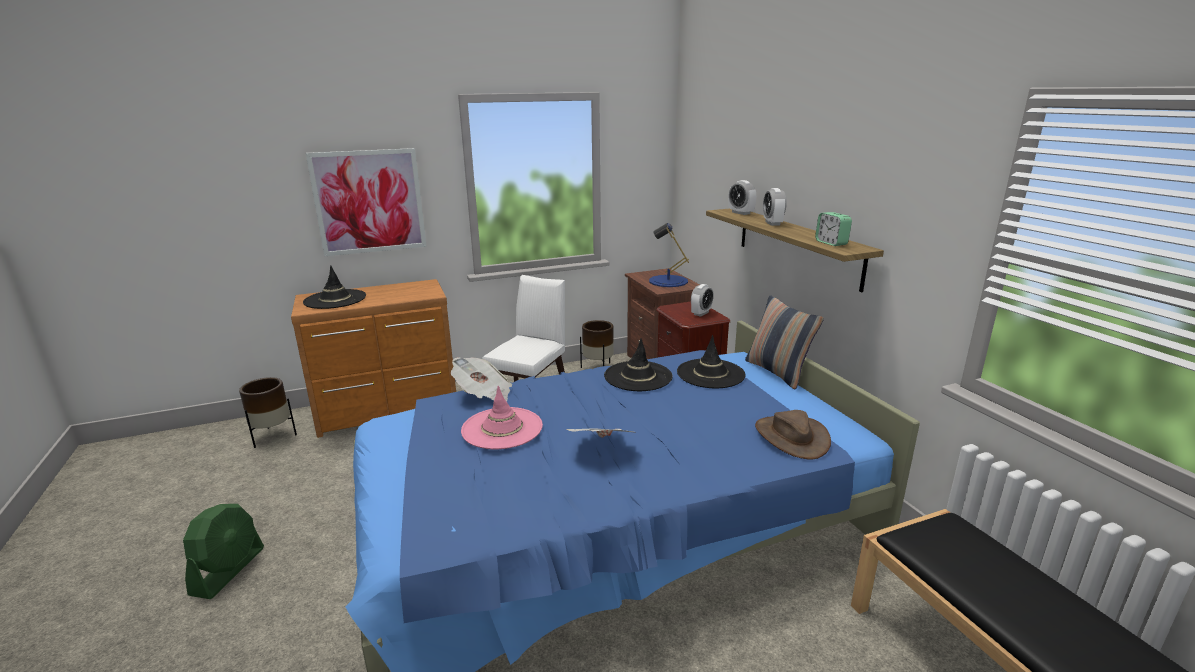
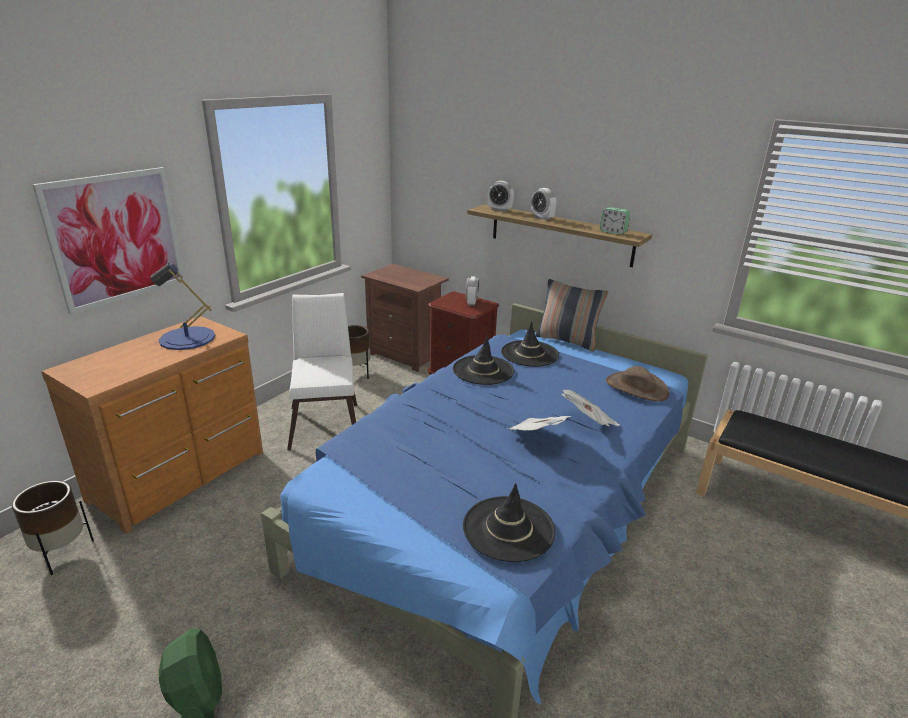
camera: 35 degrees left, 5 degrees up
(335, 299) = (112, 365): black hat -> black hat (508, 528)
(484, 394) = (379, 423): newspaper -> newspaper (588, 422)
(502, 428) = (441, 448): pink hat -> none
(668, 281) = (410, 277): blue table lamp -> blue table lamp (187, 338)

